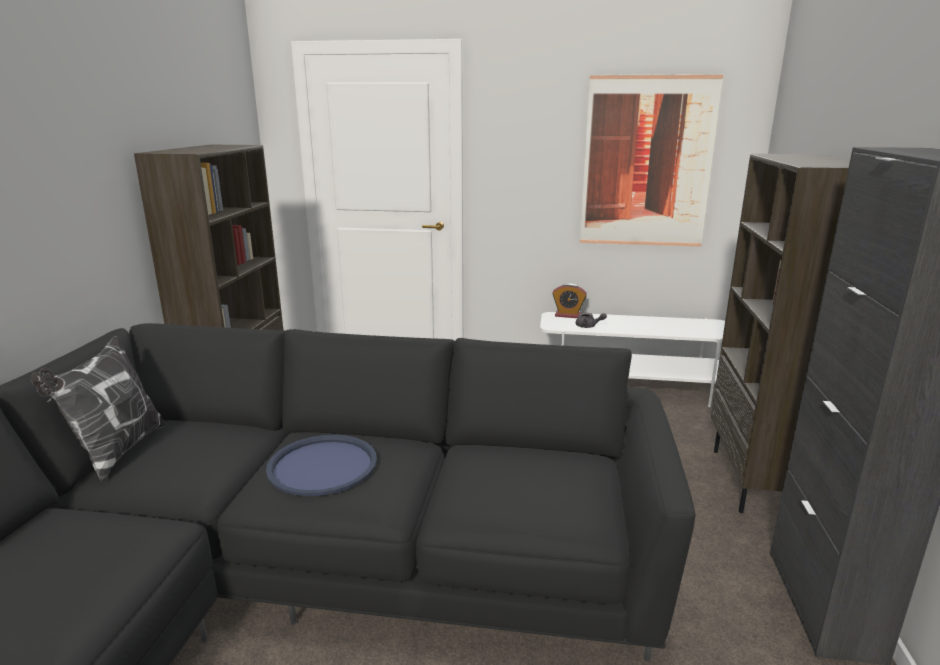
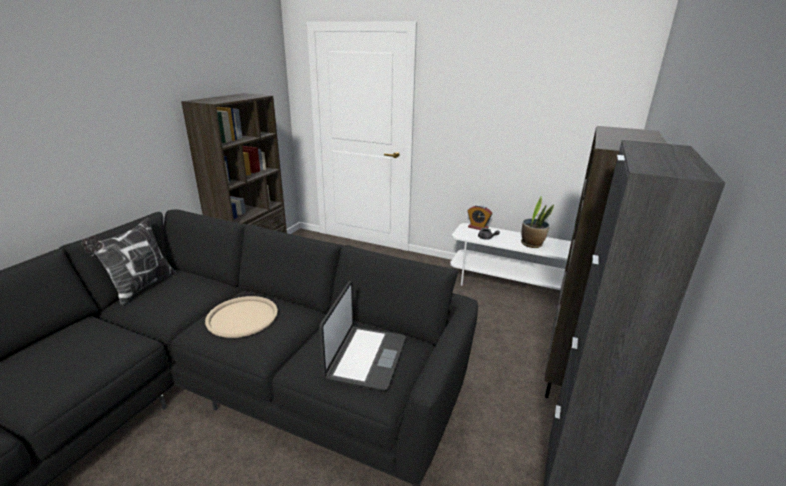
camera: 15 degrees right, 5 degrees up
(323, 466) = (242, 317): blue tray -> beige tray
(541, 486) = (365, 357): none -> laptop
(647, 162) = (546, 120): picture -> none
(648, 326) = (532, 244): none -> potted plant

